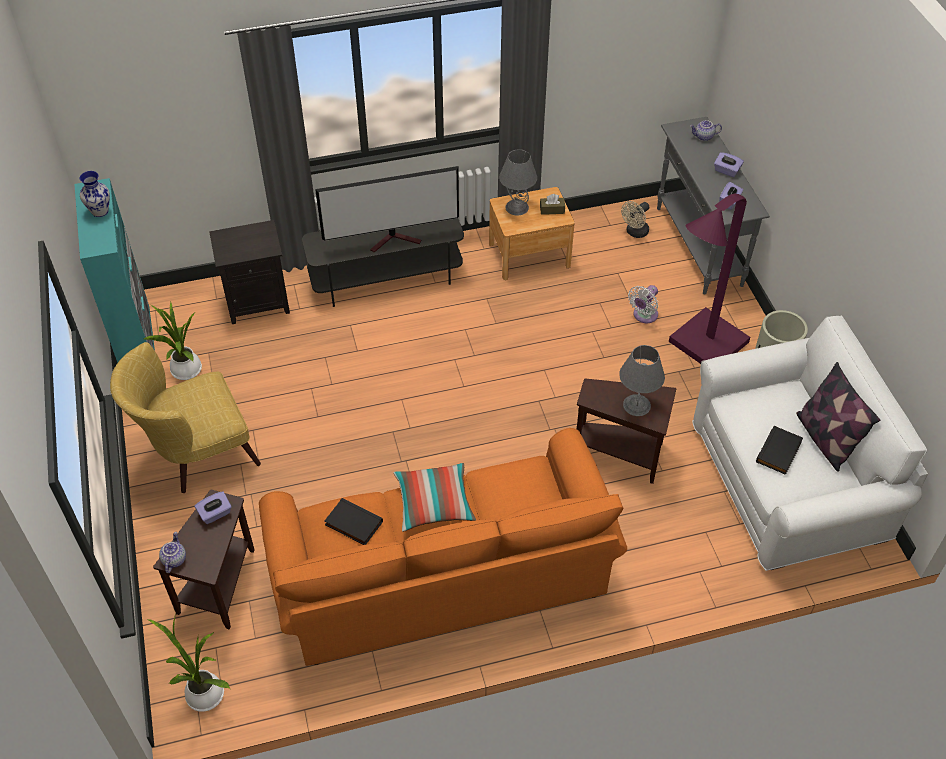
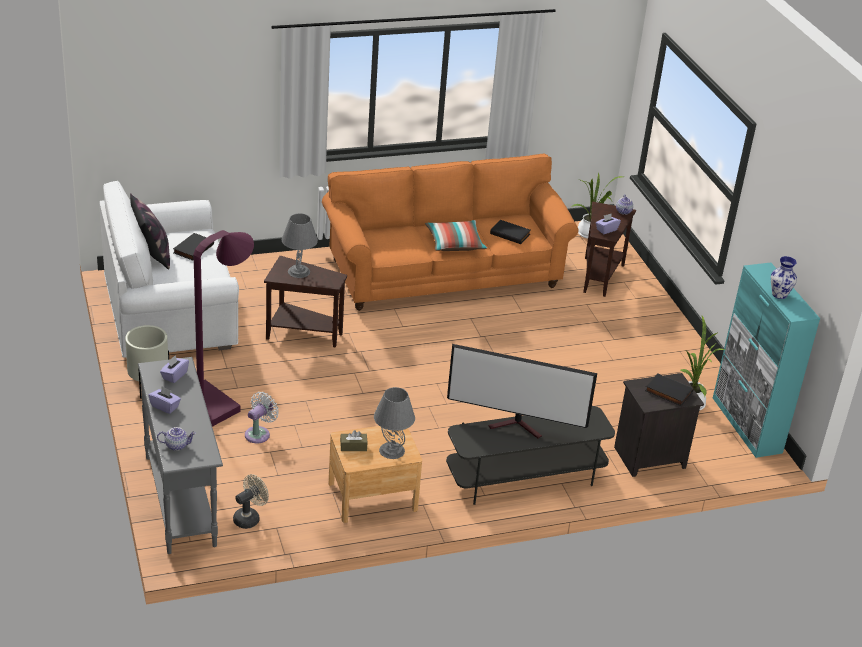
camera: 175 degrees right, 15 degrees down
(195, 452) = (653, 347): yellow armchair -> none
(241, 242) = (667, 392): none -> black book
(395, 240) = (518, 426): television -> television turned 150 degrees counterclockwise

